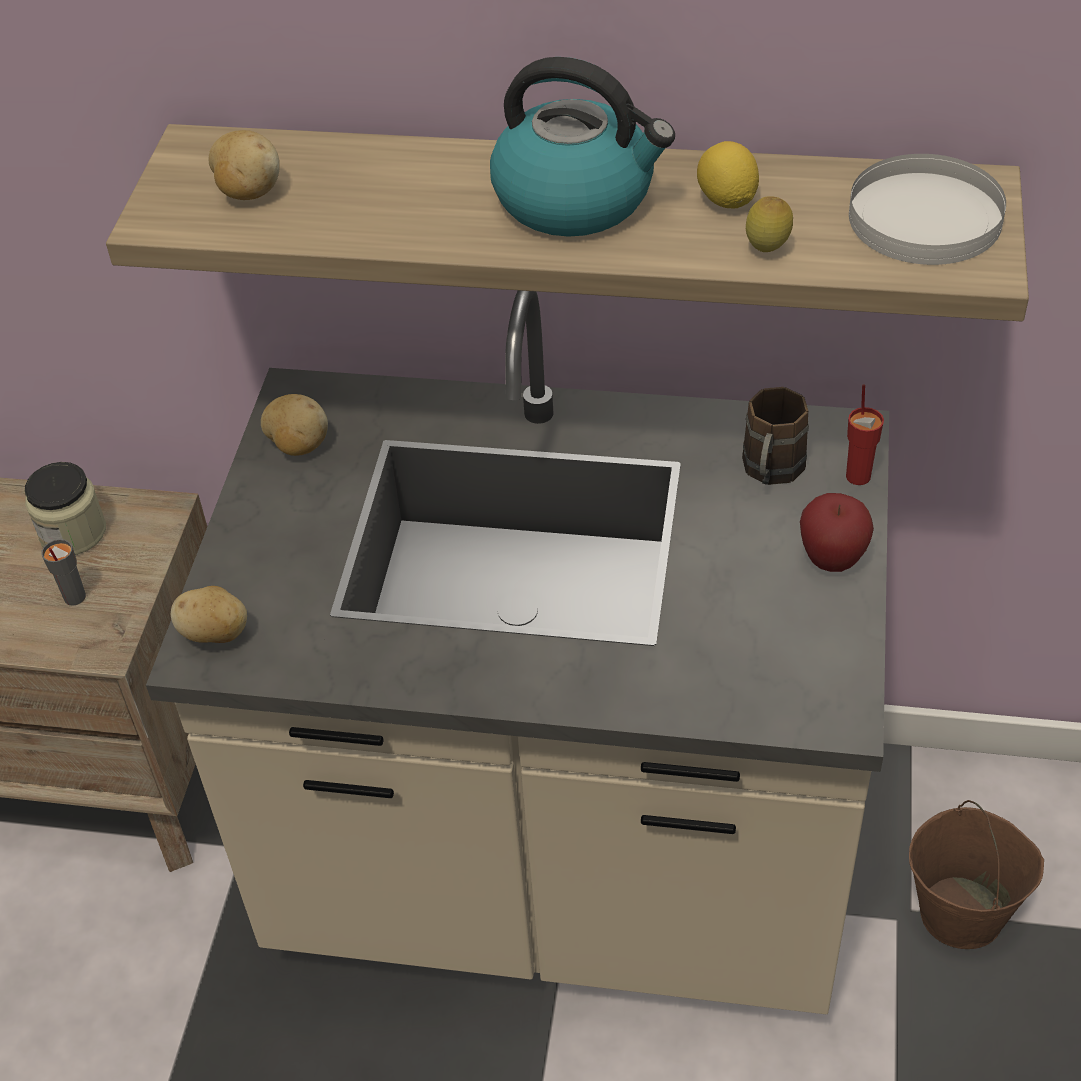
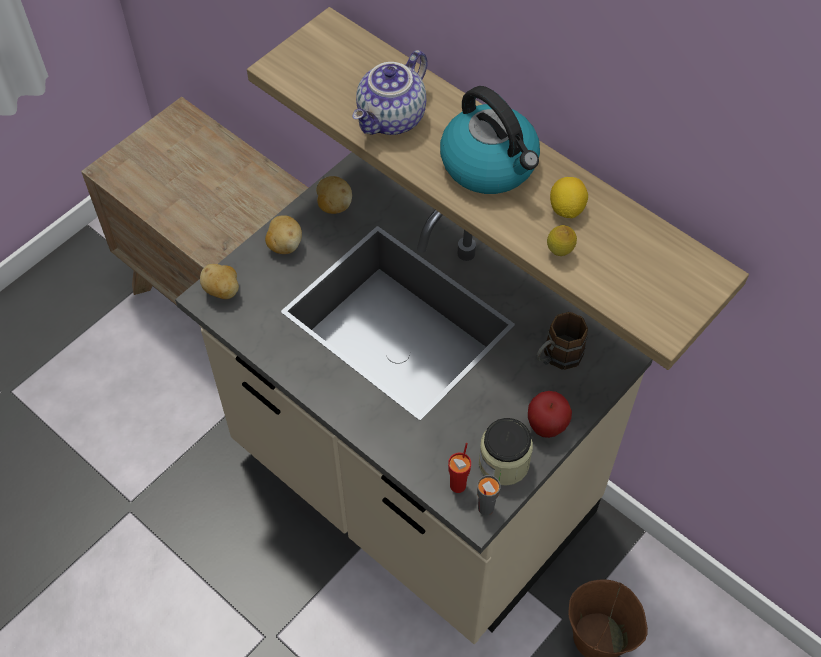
camera: 30 degrees right, 10 degrees up
(73, 532) = (238, 179): jar -> jar (503, 463)
(74, 597) = (215, 217): grey cup -> grey cup (485, 508)
(248, 192) = (334, 72): potato -> potato (284, 245)
(387, 207) = (392, 119): none -> teapot
(858, 475) = (602, 386): red cup -> red cup (458, 485)
(923, 217) = (662, 278): white plate -> none

